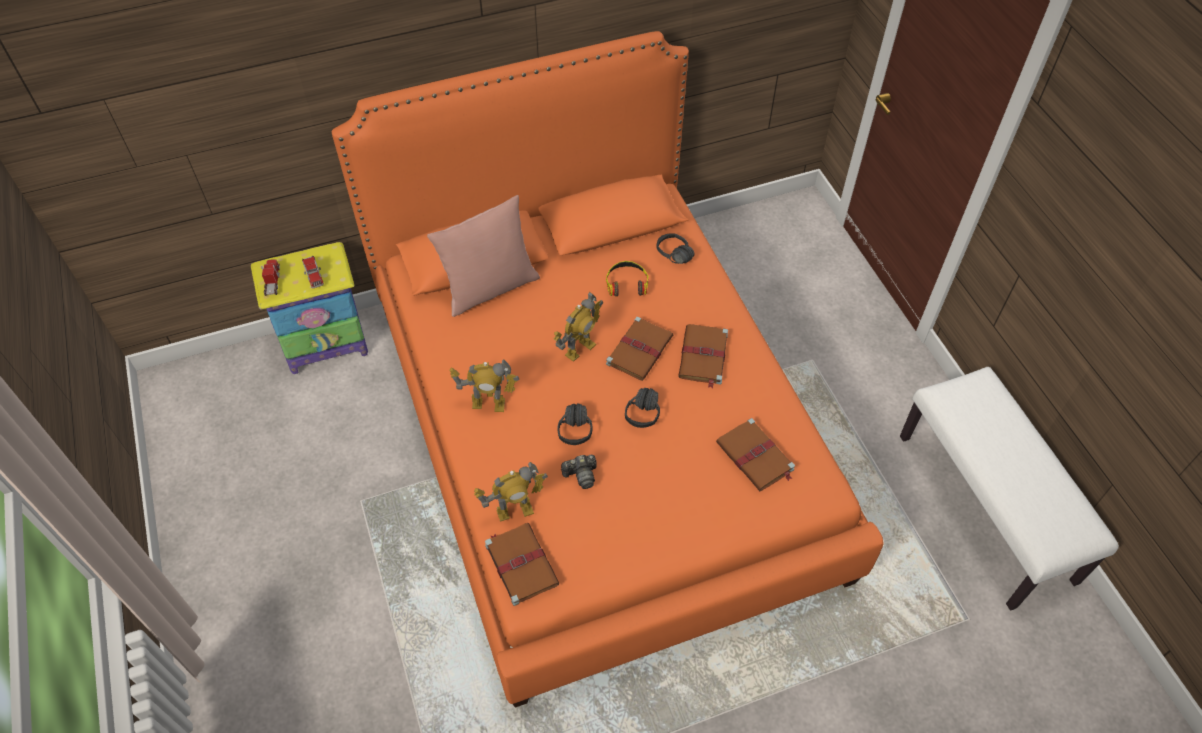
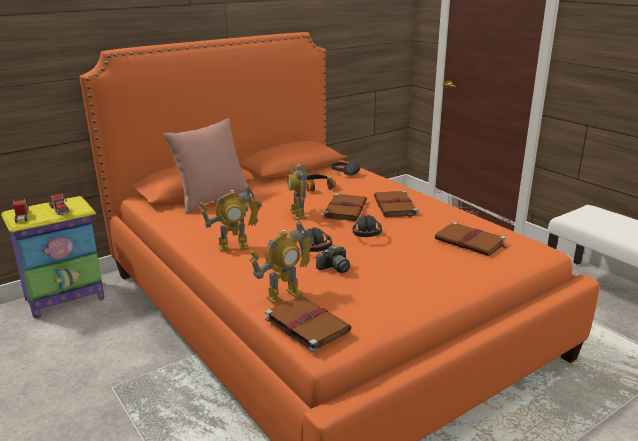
camera: 15 degrees left, 30 degrees down
(579, 349) = (297, 214): toy robot -> toy robot turned 135 degrees clockwise

